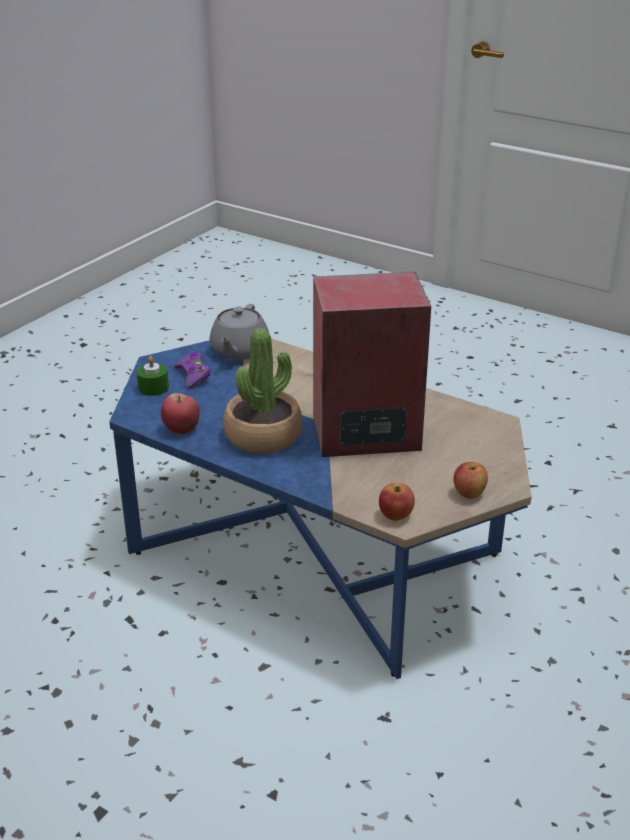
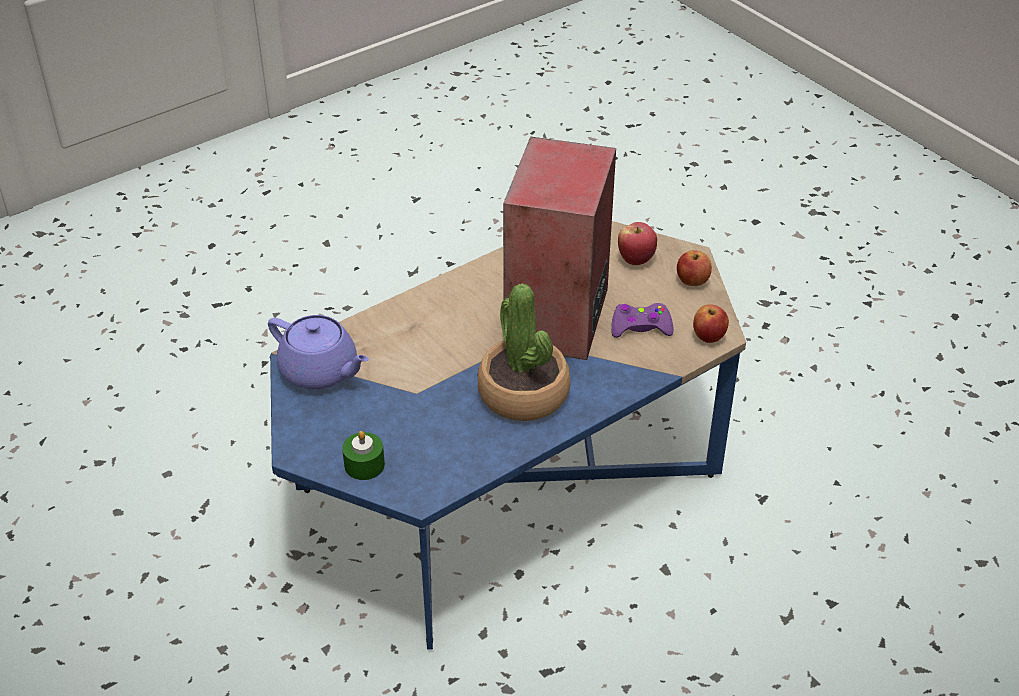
camera: 70 degrees left, 10 degrees up
(181, 429) = (477, 457): apple -> apple (636, 259)
(193, 375) = (355, 423): purple game controller -> purple game controller (640, 327)
(239, 351) = (320, 371): grey teapot -> purple teapot

